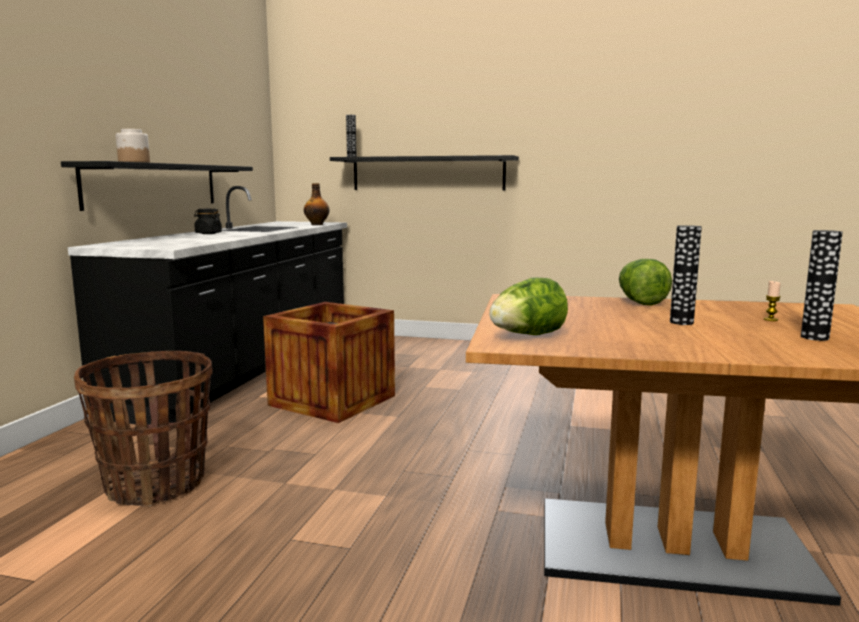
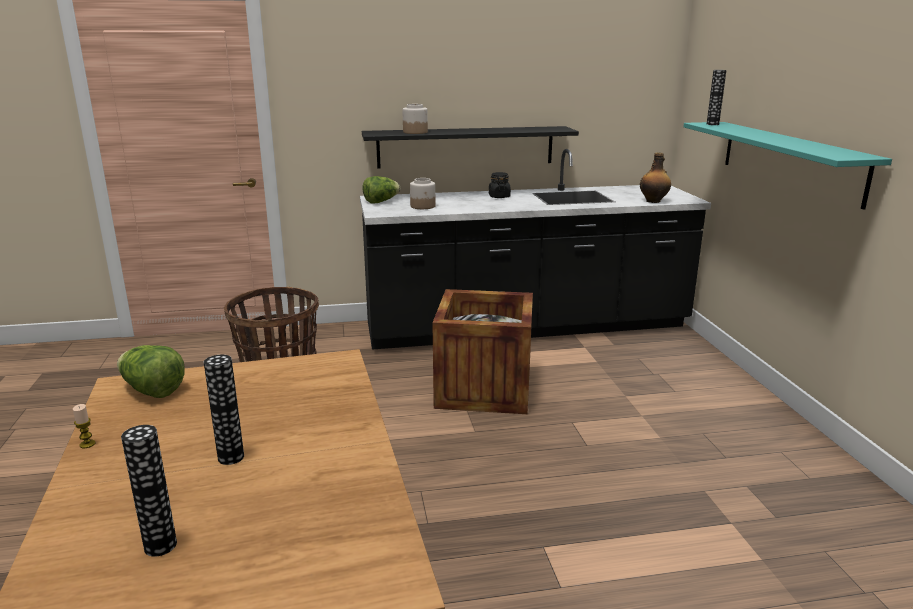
camera: 65 degrees right, 10 degrees up
(182, 242) = (423, 206): none -> jar
(427, 173) = (789, 160): black shelf -> turquoise shelf
(639, 302) = (349, 426): lettuce -> lettuce (381, 202)
(770, 319) = (267, 517): candle -> candle (87, 444)

